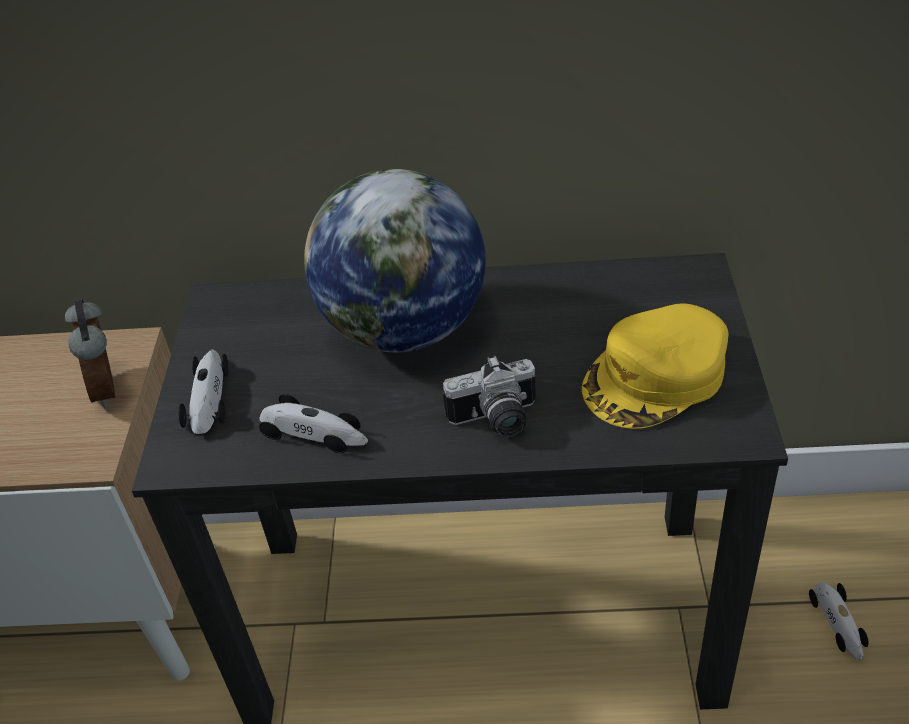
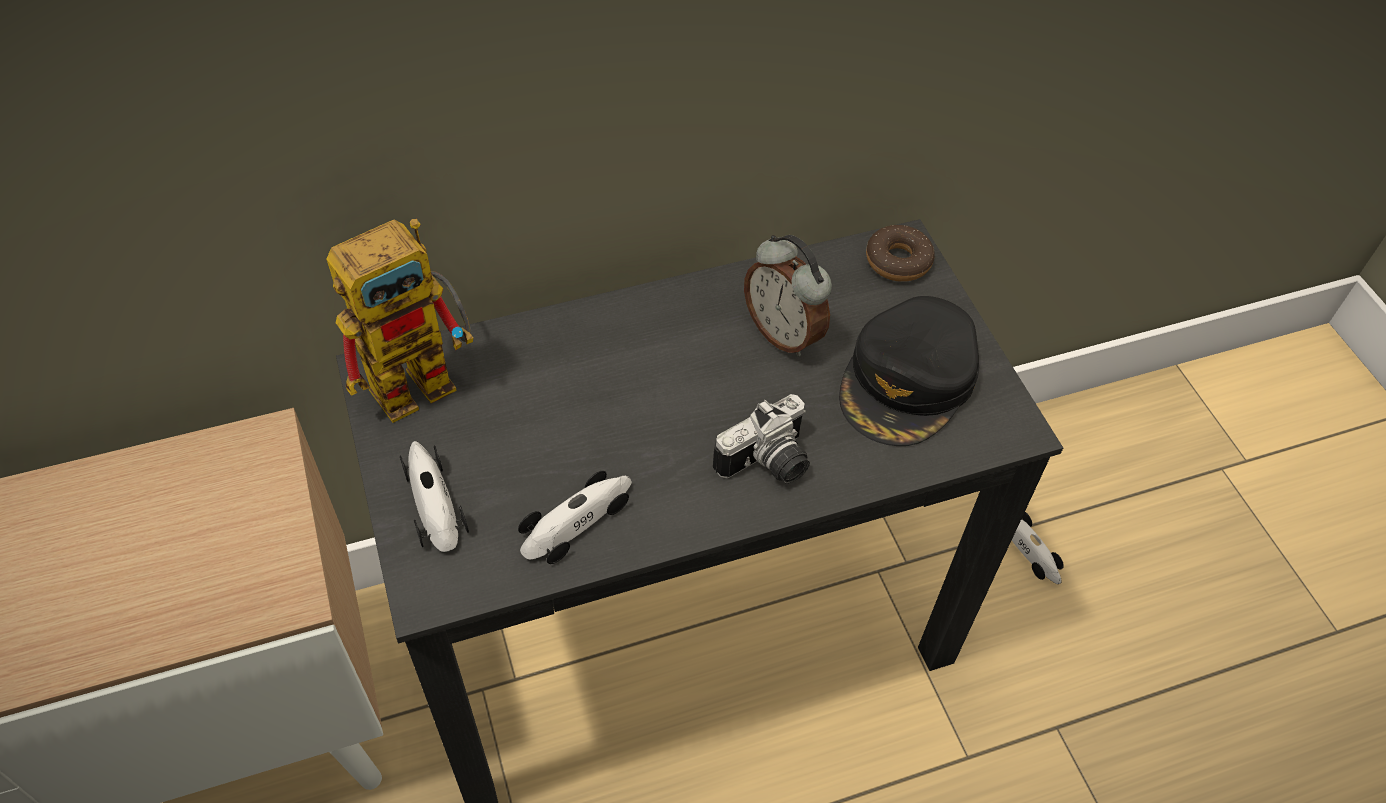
camera: 25 degrees left, 10 degrees up
(110, 388) = (269, 502): alarm clock -> alarm clock (784, 333)
(249, 308) = (425, 375): none -> toy robot
(314, 433) = (578, 520): toy car -> toy car turned 45 degrees counterclockwise
(404, 330) = (621, 372): globe -> none
(656, 377) = (908, 381): yellow cap -> black cap
(688, 282) = (898, 261): none -> donut

